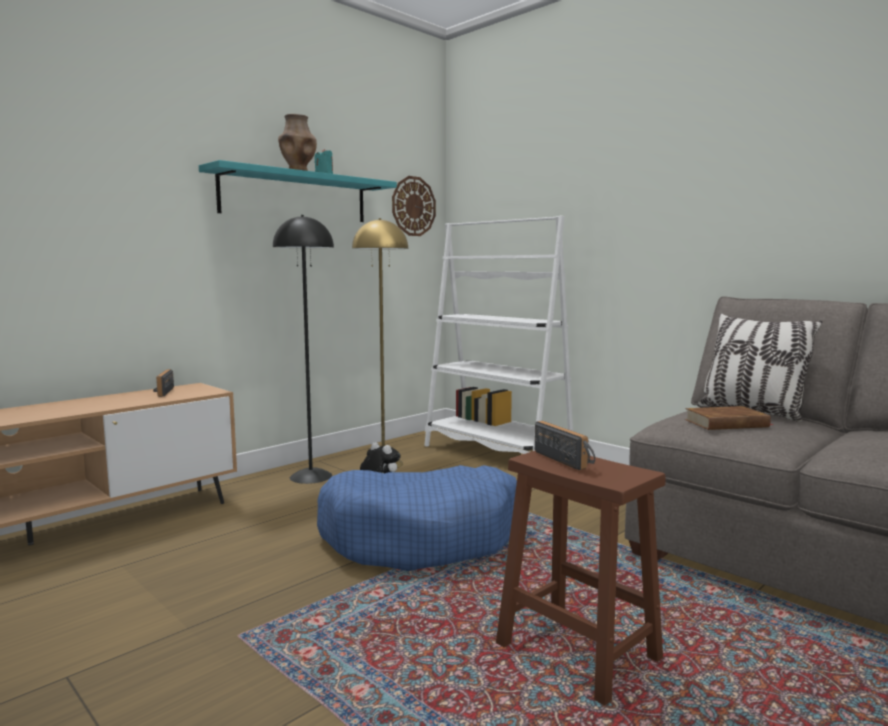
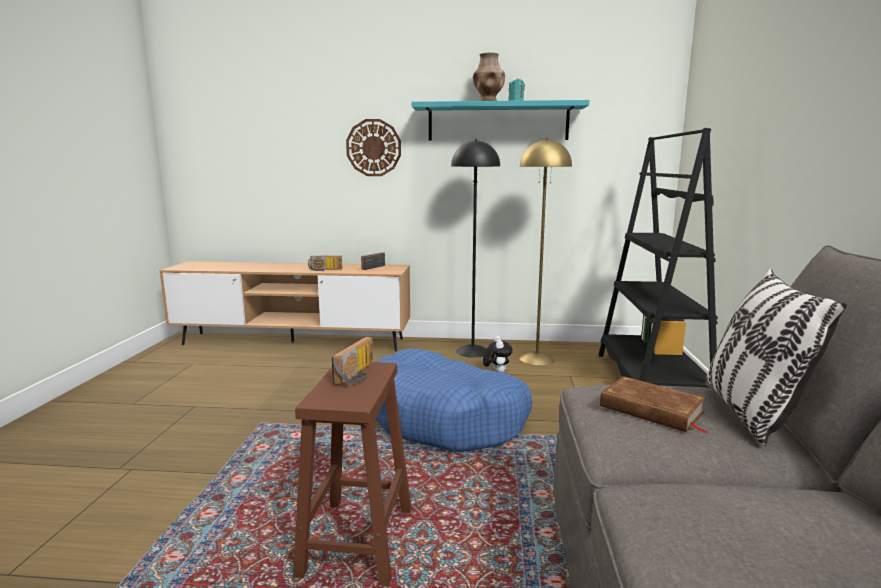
camera: 50 degrees right, 5 degrees up
(102, 406) = (325, 270): none -> radio
(413, 206) = (634, 120): wall clock -> wall clock (373, 148)
(496, 453) = (650, 381): white bookcase -> black bookcase

